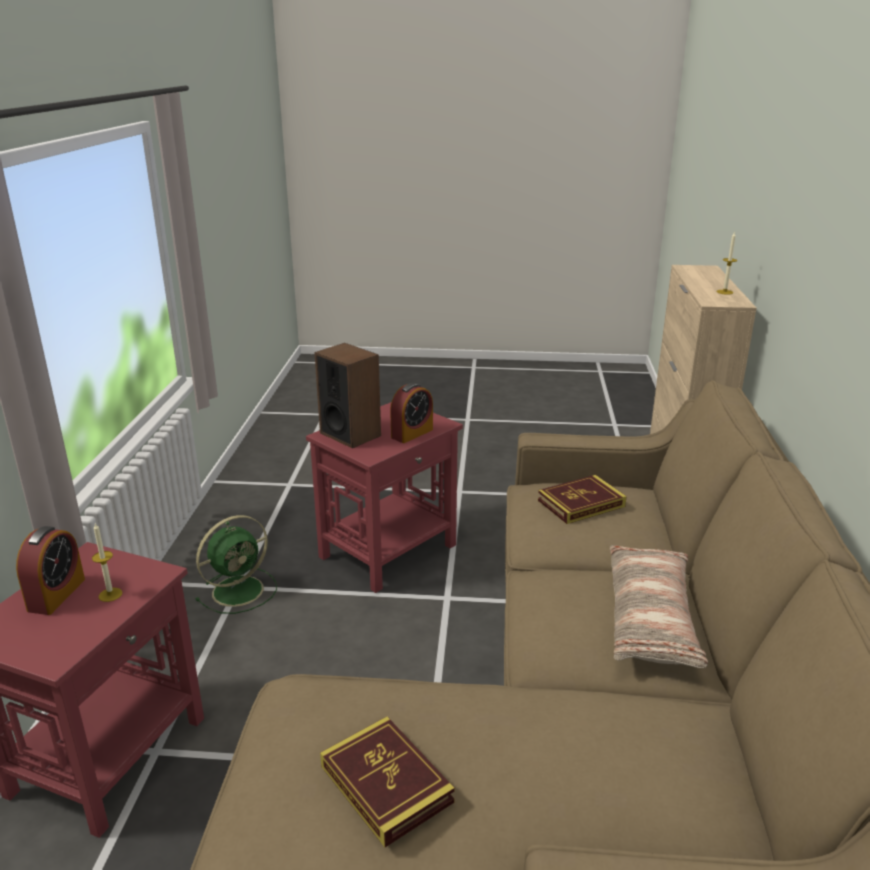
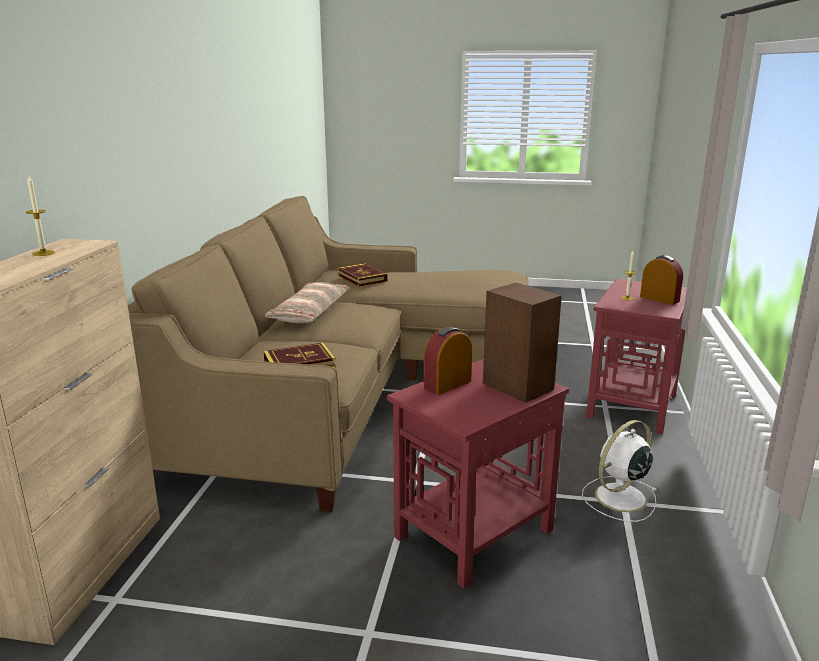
camera: 175 degrees left, 5 degrees down
(56, 594) = (659, 299): alarm clock -> alarm clock turned 120 degrees clockwise
(240, 590) = (619, 498): green fan -> white fan
(386, 784) = (460, 274): book -> book (362, 278)

